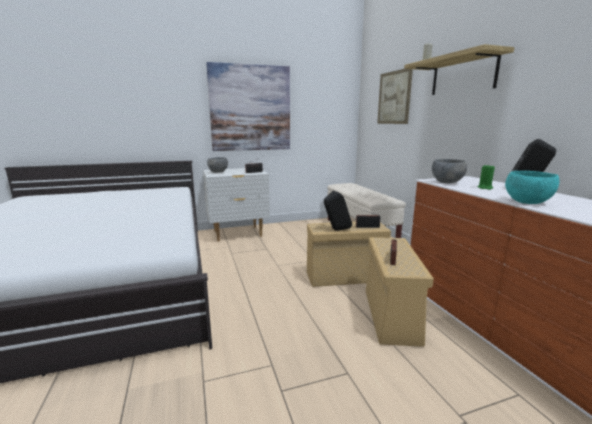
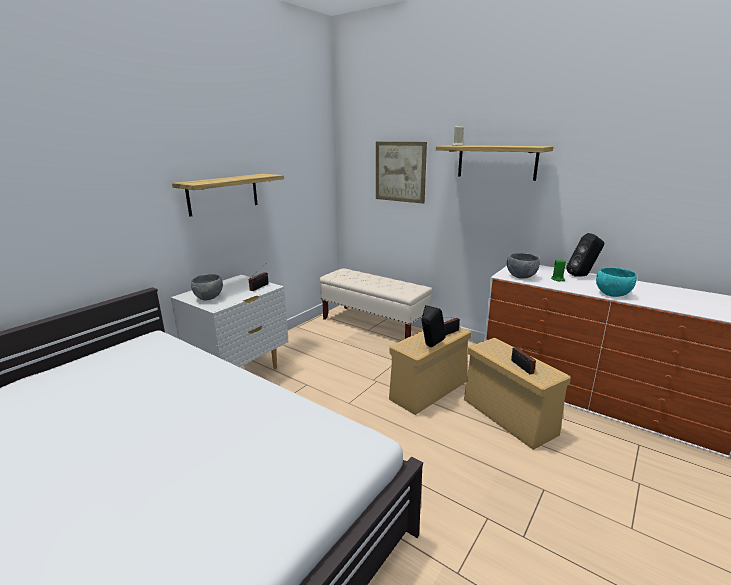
camera: 35 degrees left, 5 degrees up
(250, 108) = (223, 194): picture -> shelf

